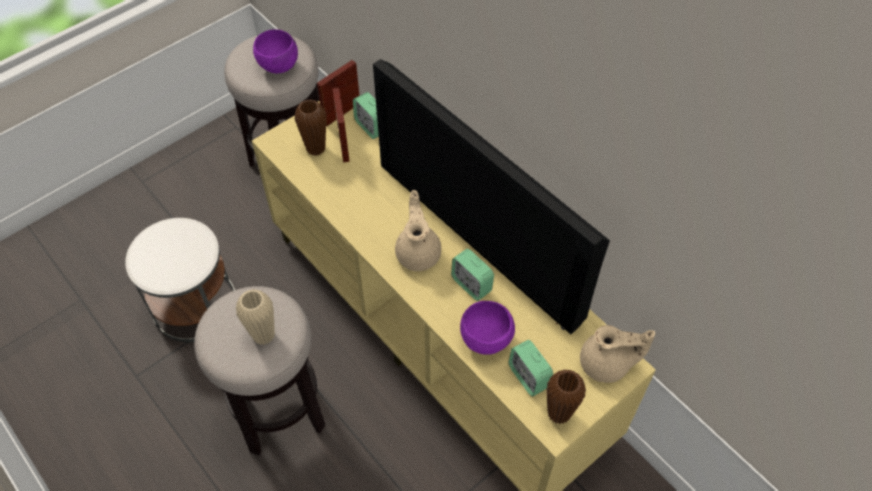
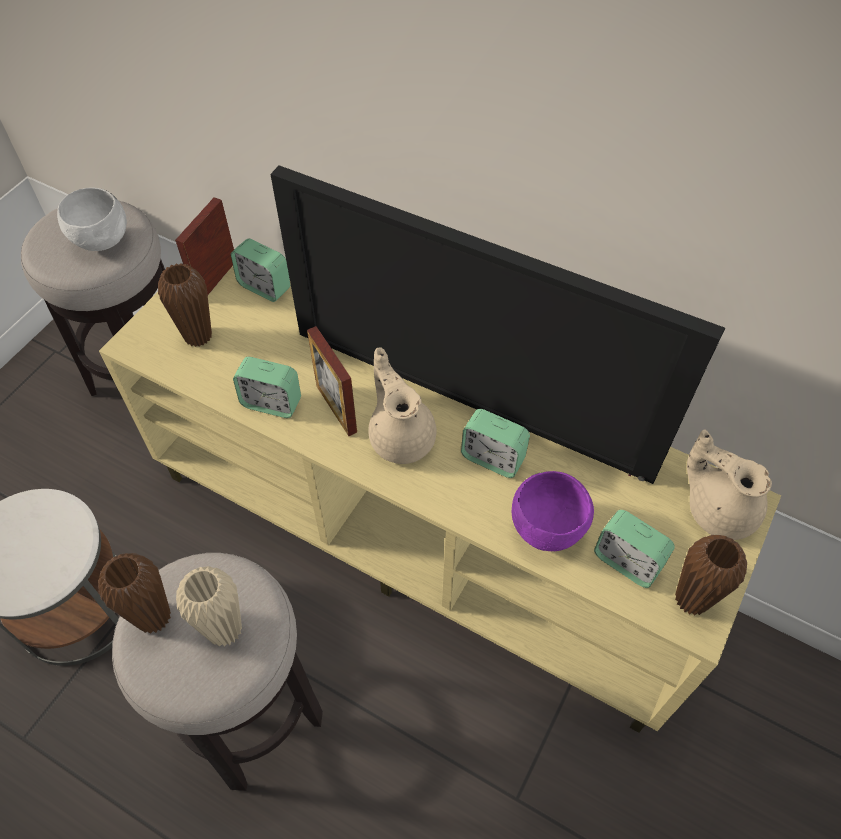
camera: 20 degrees left, 0 degrees up
(226, 314) = (153, 617): none -> brown vase
(279, 66) = (102, 241): purple bowl -> white bowl
(343, 144) = (235, 320): picture frame -> picture frame (336, 409)
(345, 206) = (271, 403): none -> alarm clock
(607, 364) = (718, 509): beige teapot -> beige teapot turned 120 degrees counterclockwise

